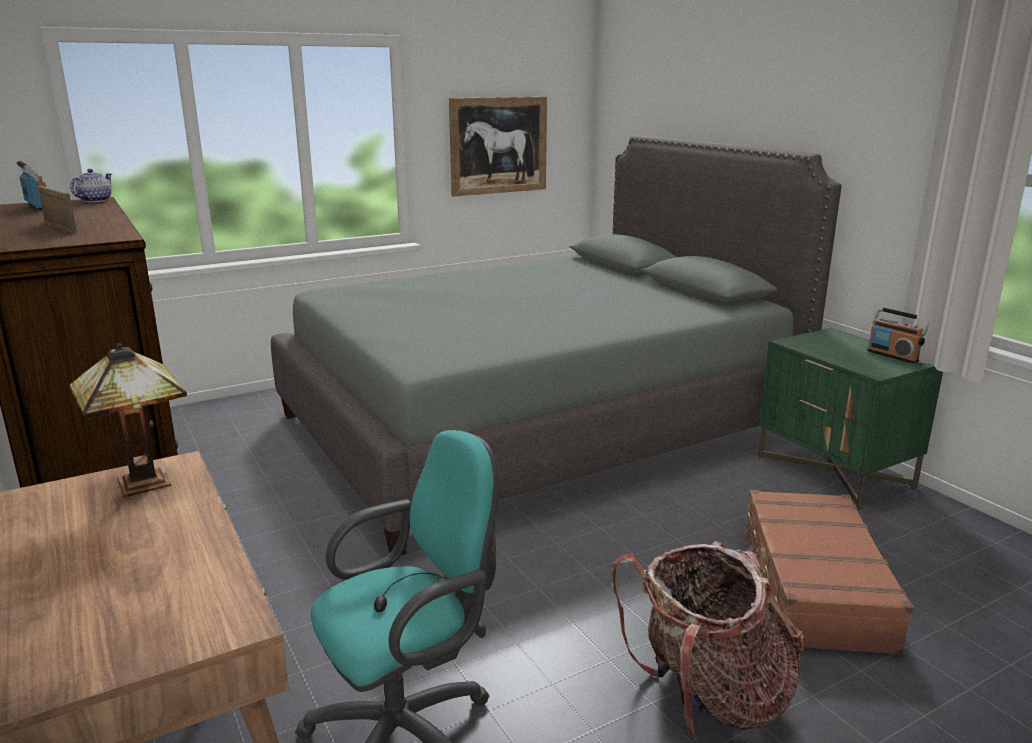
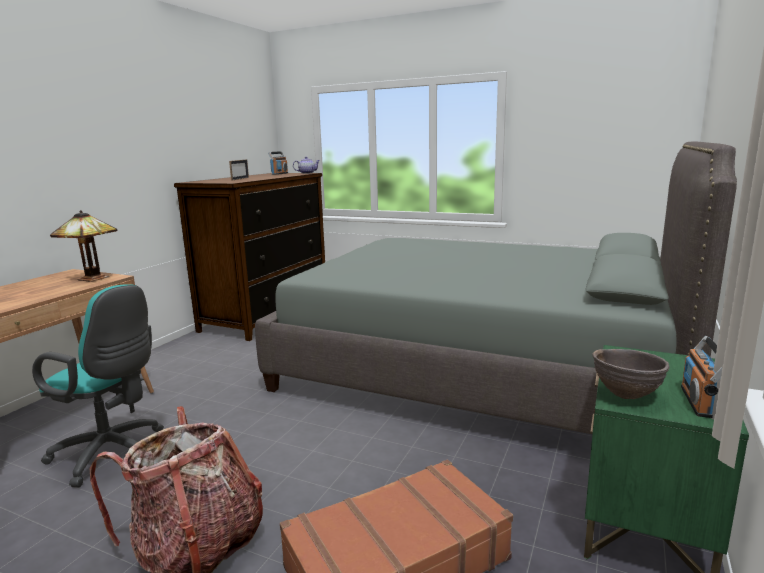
camera: 55 degrees right, 5 degrees down
(498, 145) = (586, 153): picture -> none
(868, 367) = (626, 395): none -> brown bowl

